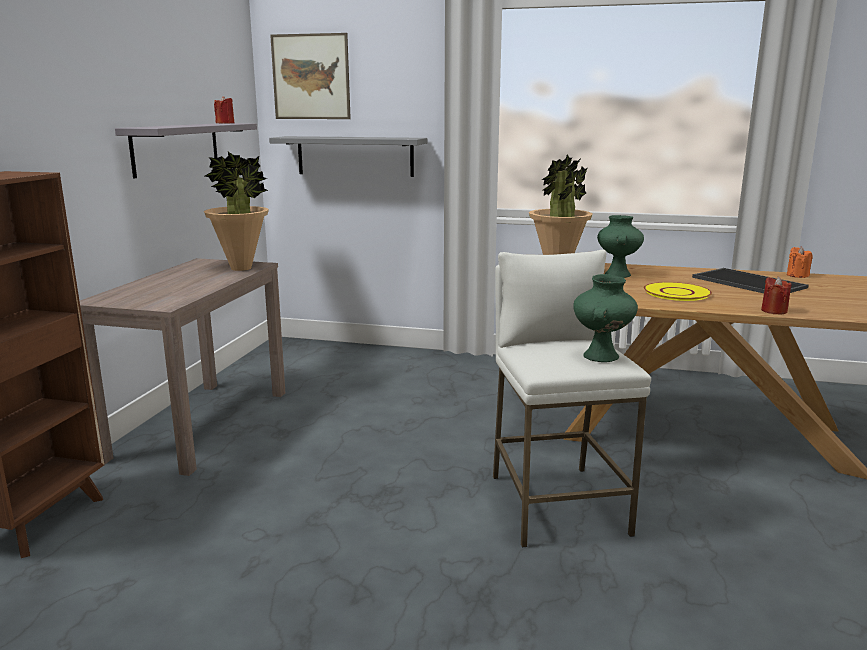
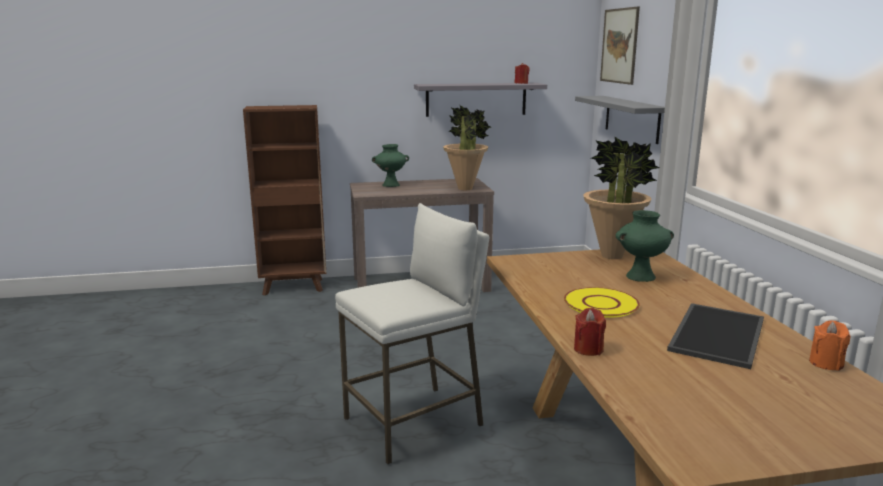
camera: 65 degrees right, 0 degrees up
(601, 356) = (397, 303): green vase -> green vase (390, 185)

